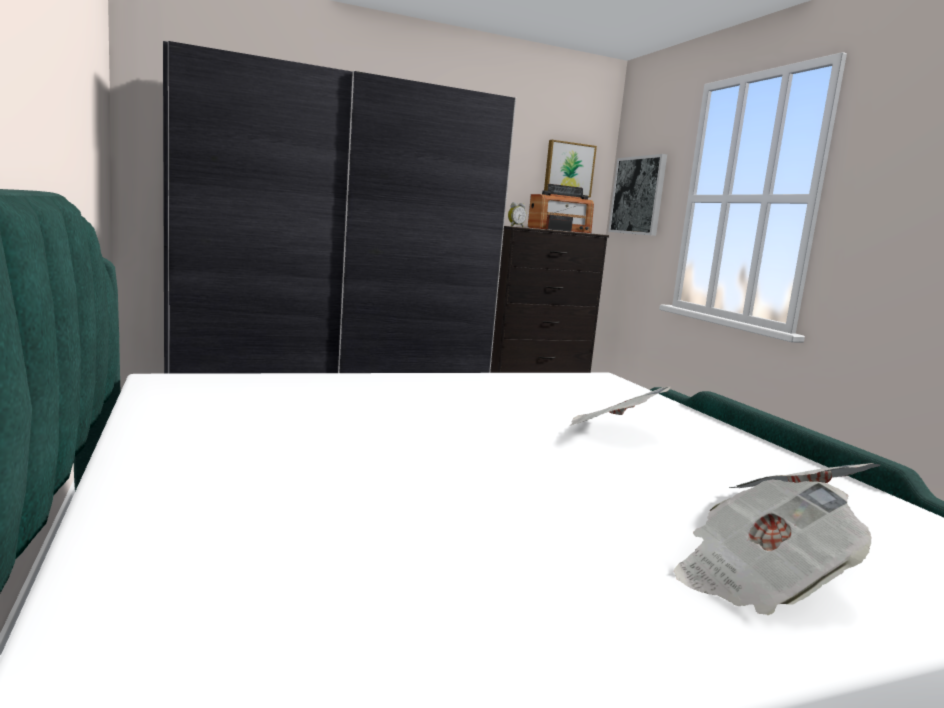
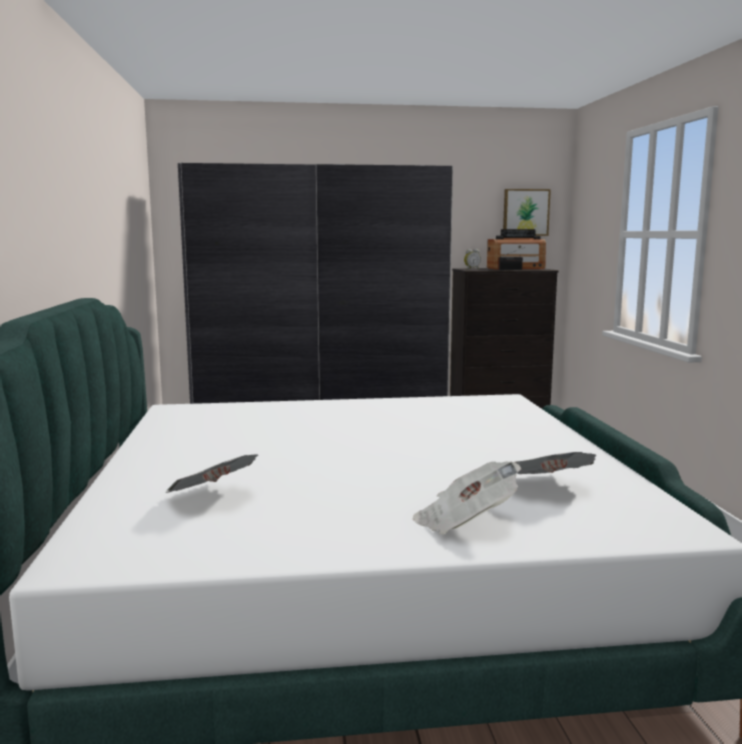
camera: 15 degrees right, 0 degrees up
(611, 432) = (467, 438): newspaper -> newspaper (212, 497)
(638, 195) = (587, 231): picture -> none

